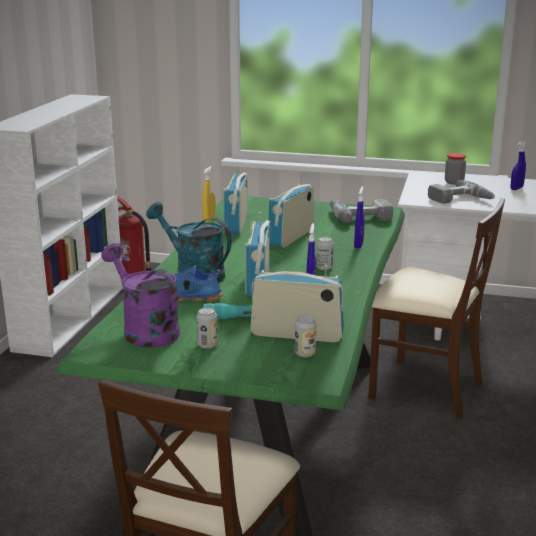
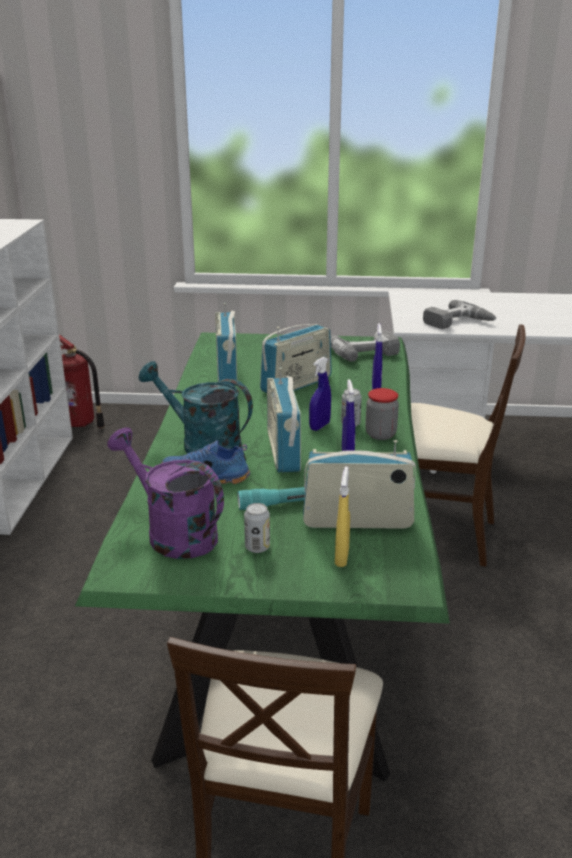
camera: 10 degrees left, 5 degrees up
(209, 220) = (193, 369): yellow spray bottle -> yellow spray bottle (341, 557)
(291, 237) = (296, 385): radio -> radio turned 150 degrees counterclockwise
(305, 353) = (378, 548): can -> none
(454, 182) = (441, 301): jar -> jar (380, 434)
(516, 188) = (509, 305): blue spray bottle -> blue spray bottle (319, 426)

